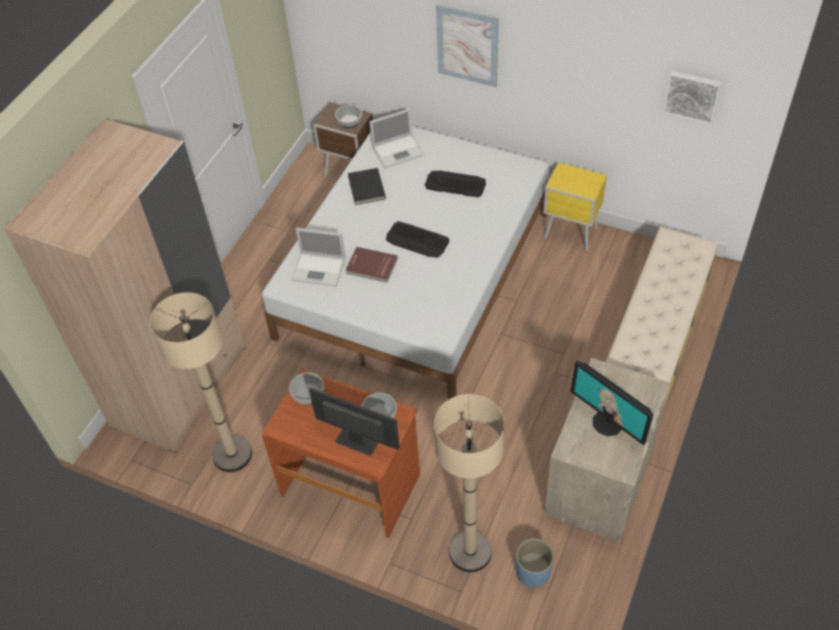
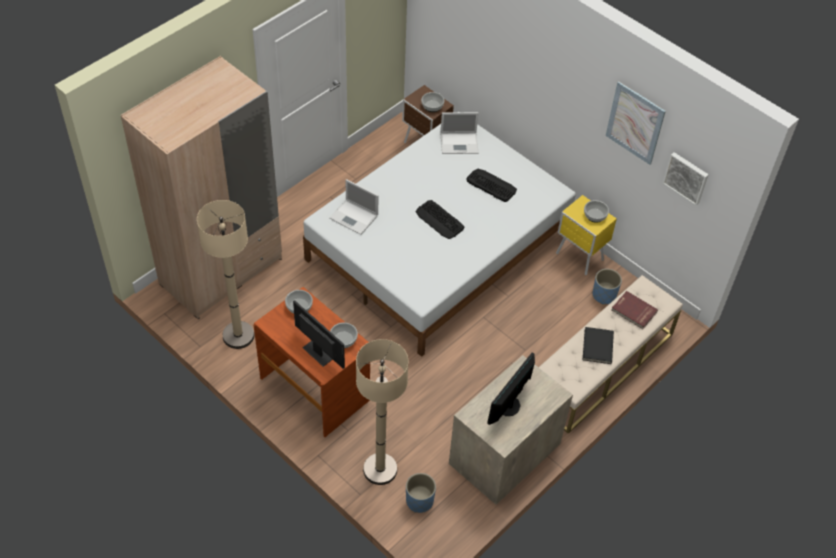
camera: 15 degrees right, 0 degrees up
(365, 188) = (419, 165): black book -> black book (597, 346)
(371, 266) = (394, 228): red book -> red book (633, 311)
(467, 45) = (532, 78): picture -> picture (635, 123)
(582, 179) = (595, 215): none -> bowl
(607, 423) = (509, 406): monitor -> monitor turned 60 degrees clockwise
(616, 265) = (604, 295): none -> blue planter

